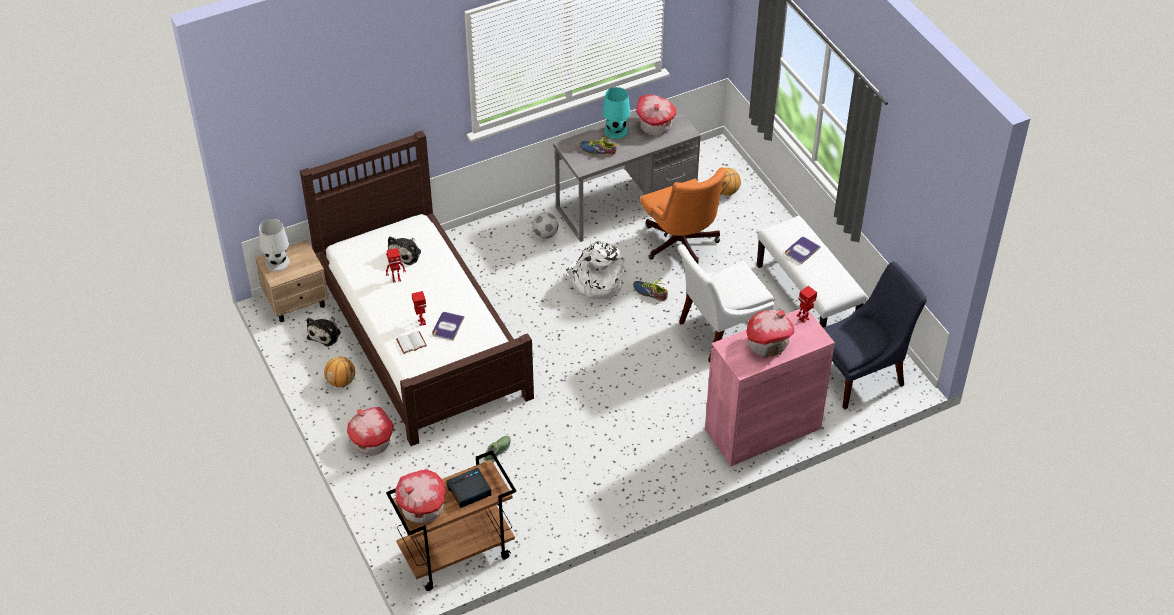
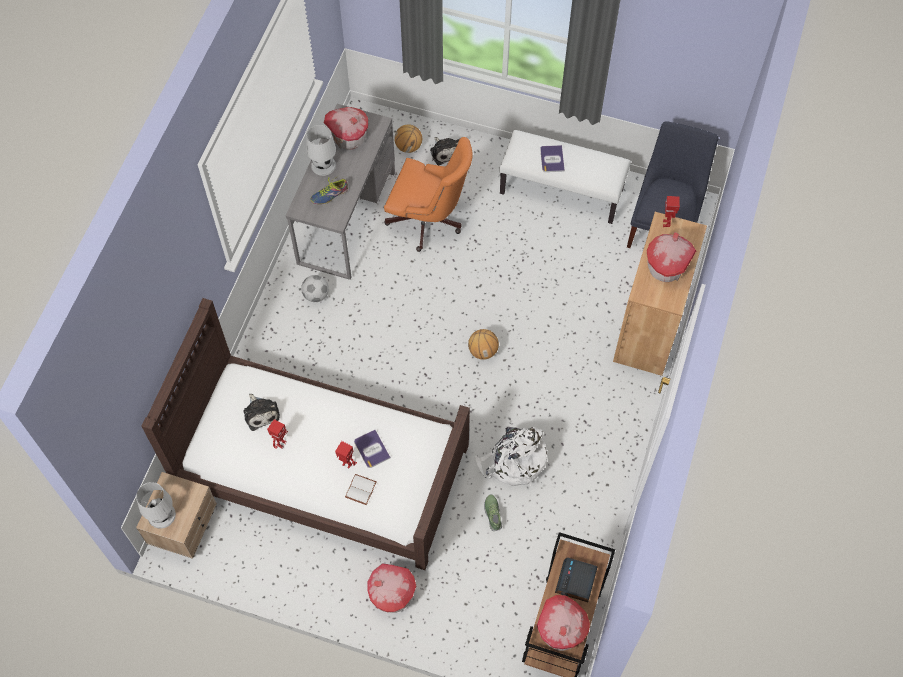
camera: 45 degrees left, 15 degrees up
(325, 334) = (243, 535): plush toy -> plush toy (445, 152)
(341, 381) = (306, 565): basketball -> basketball (483, 351)
(596, 282) = (401, 305): white backpack -> white backpack (513, 462)
(616, 131) = (323, 165): turquoise table lamp -> white table lamp
(650, 293) = (451, 280): shoe -> none
(719, 331) = (534, 271): white chair -> none
(763, 429) = (649, 326): pink cabinet -> brown cabinet

